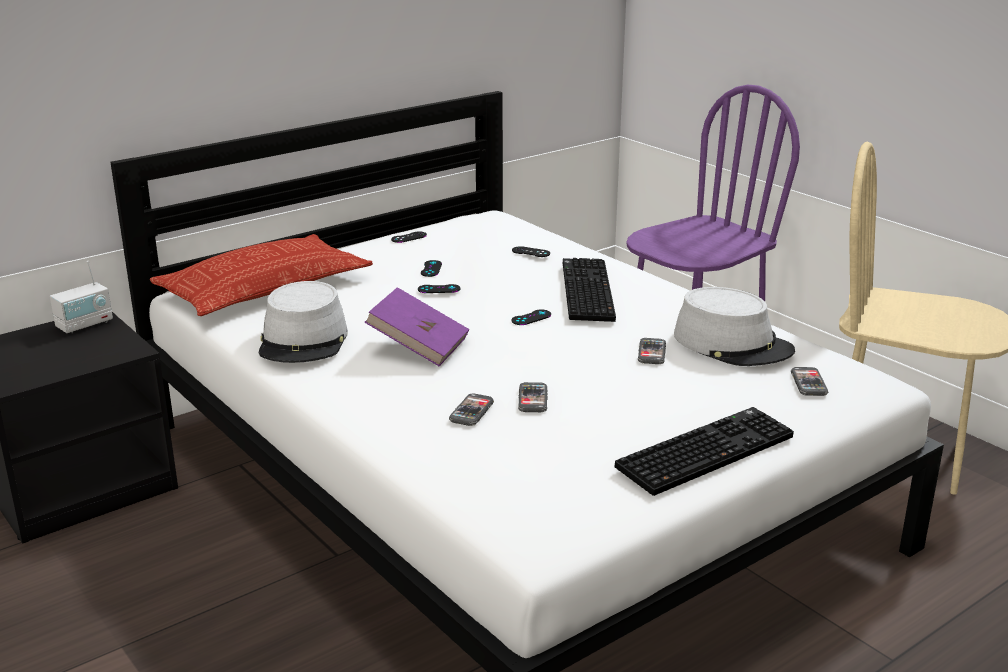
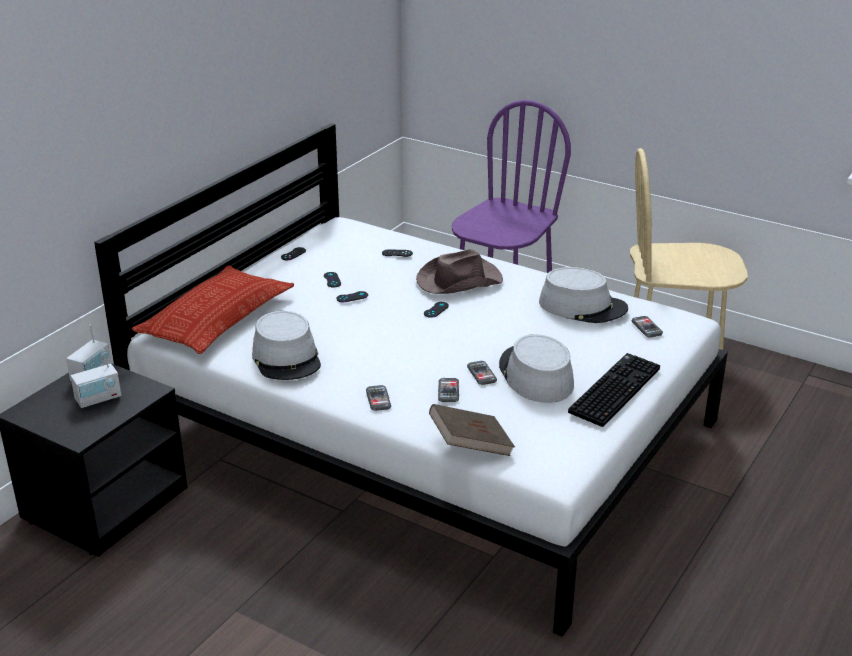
camera: 20 degrees left, 5 degrees up
(67, 349) = (98, 399): none -> radio
(418, 347) = (375, 348): purple book -> none
(446, 482) = (470, 445): none -> brown book
(585, 291) = (458, 280): keyboard -> brown hat
(605, 414) = (535, 375): none -> grey hat
(651, 353) = (534, 323): phone -> phone (378, 399)

